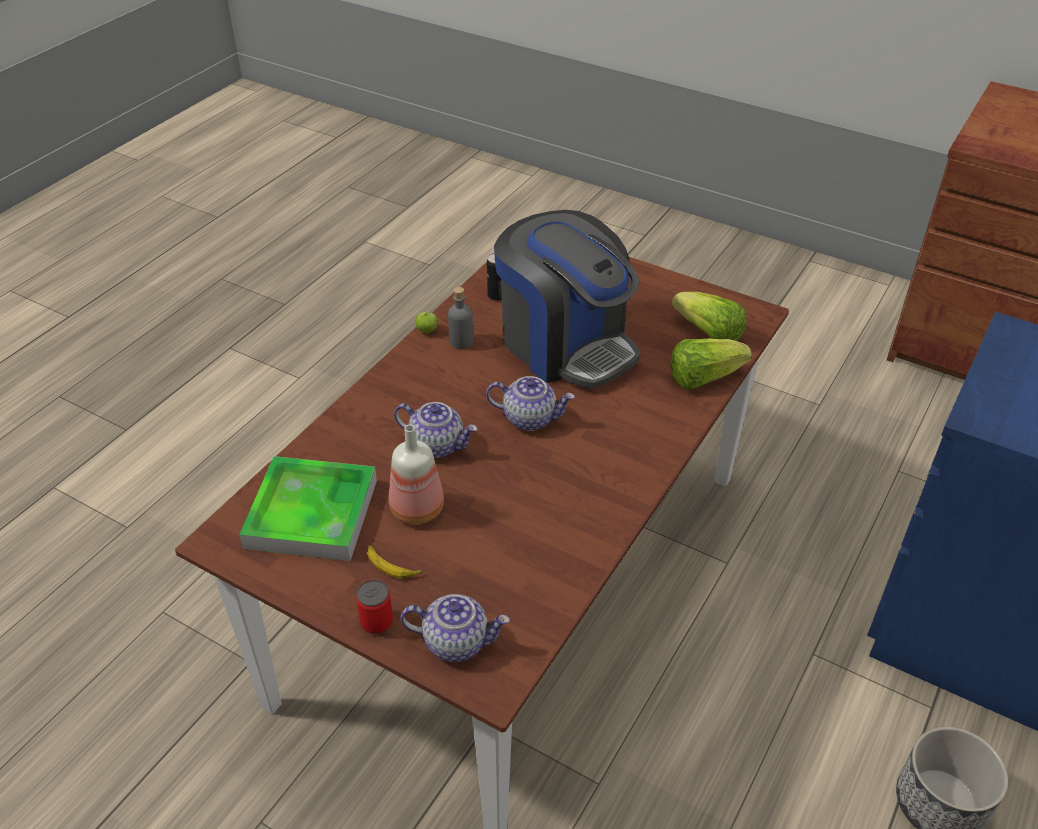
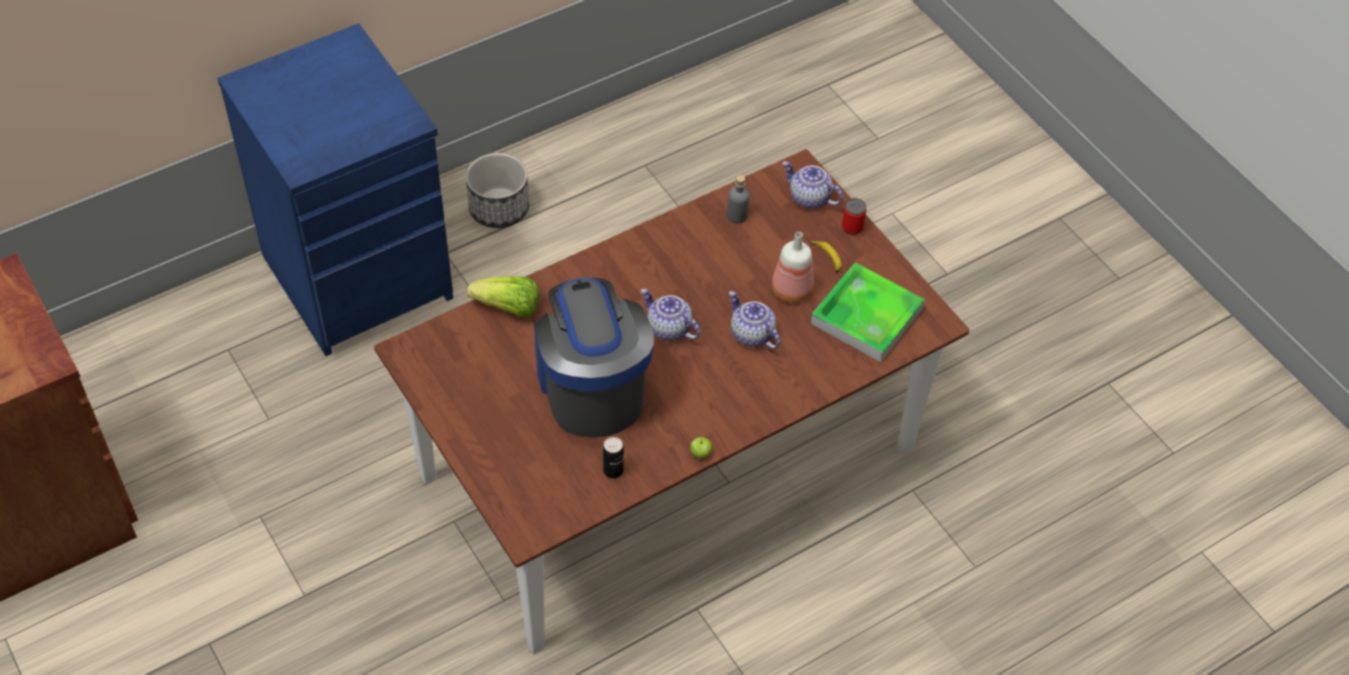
camera: 155 degrees left, 10 degrees up
(461, 341) = (677, 428): grey bottle -> grey bottle (737, 216)
(708, 333) = (466, 347): lettuce -> none

